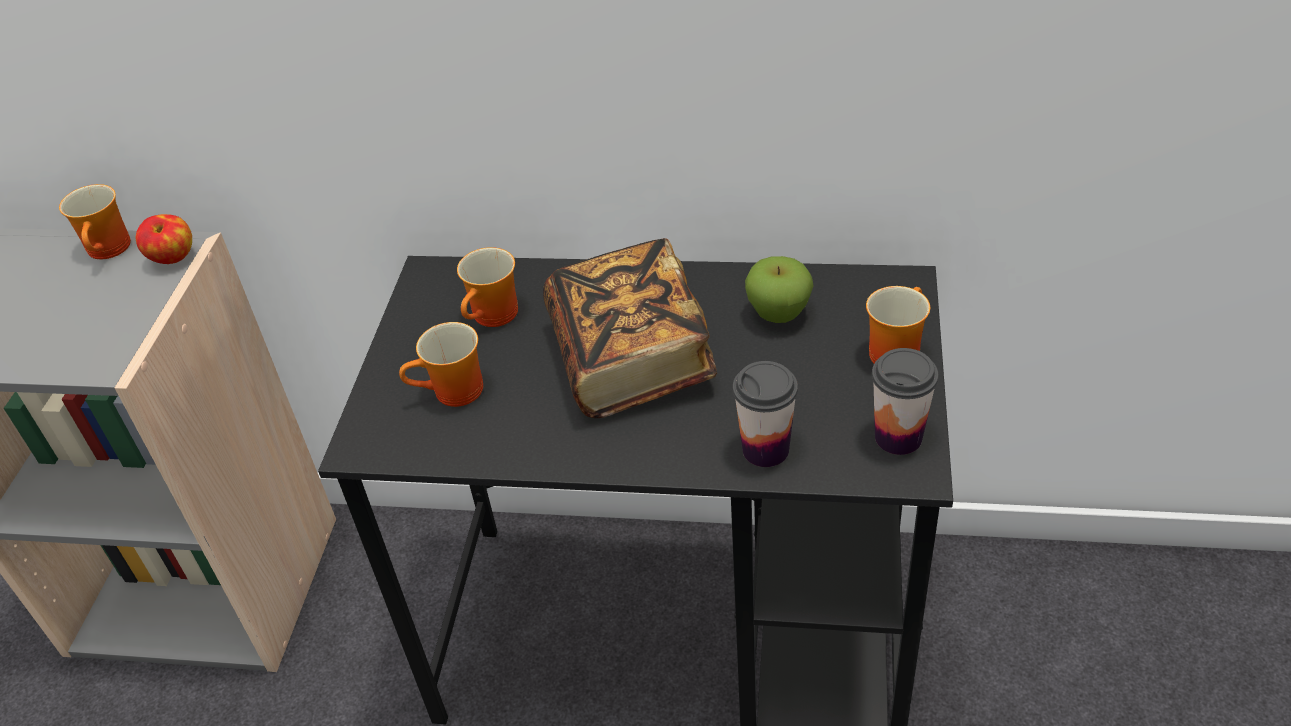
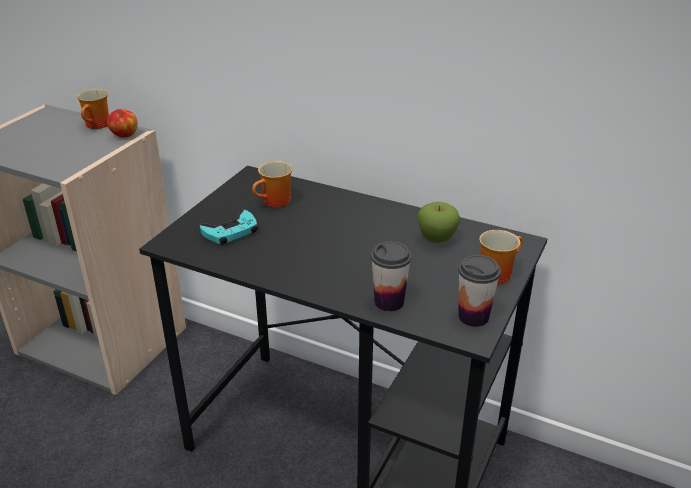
camera: 15 degrees right, 10 degrees down
(454, 394) = (231, 232): mug -> turquoise game controller
(631, 358) = (338, 239): book -> none

